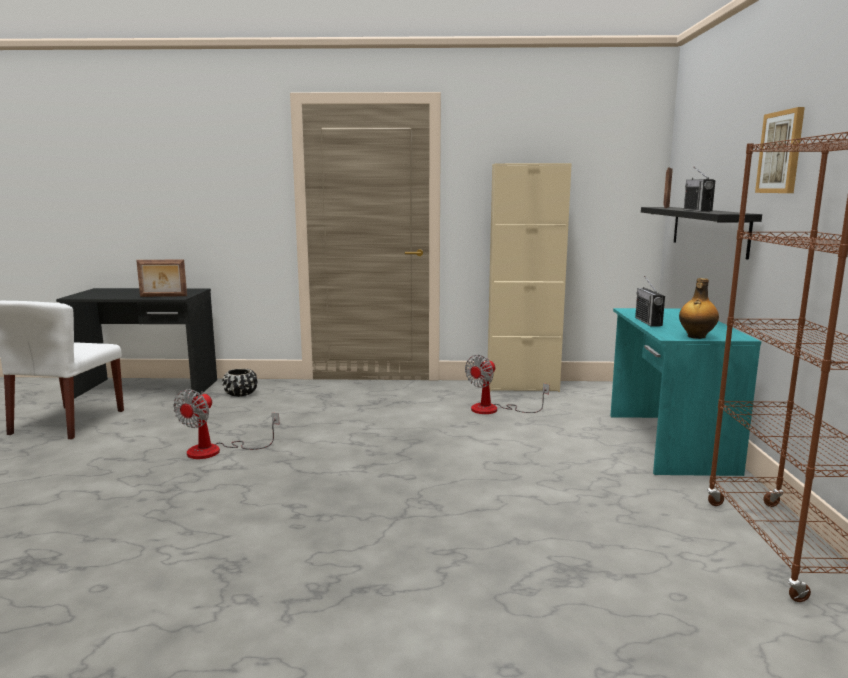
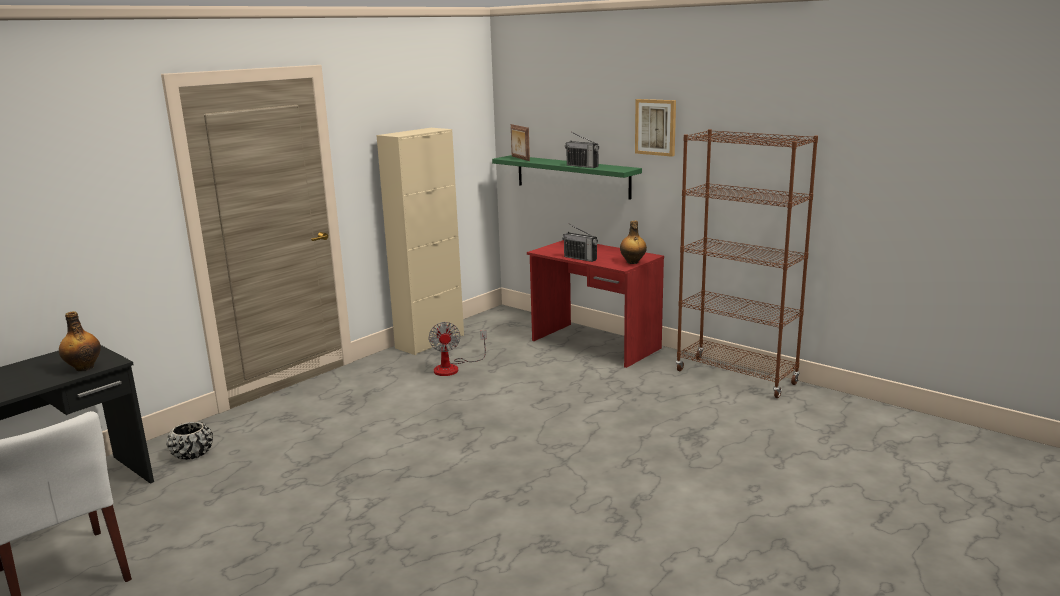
camera: 50 degrees left, 5 degrees up
(163, 296) = (84, 368): picture frame -> bottle
(216, 451) = (323, 502): fan -> none
(667, 442) = (595, 345): turquoise desk -> red desk
(708, 230) = (572, 176): black shelf -> green shelf

